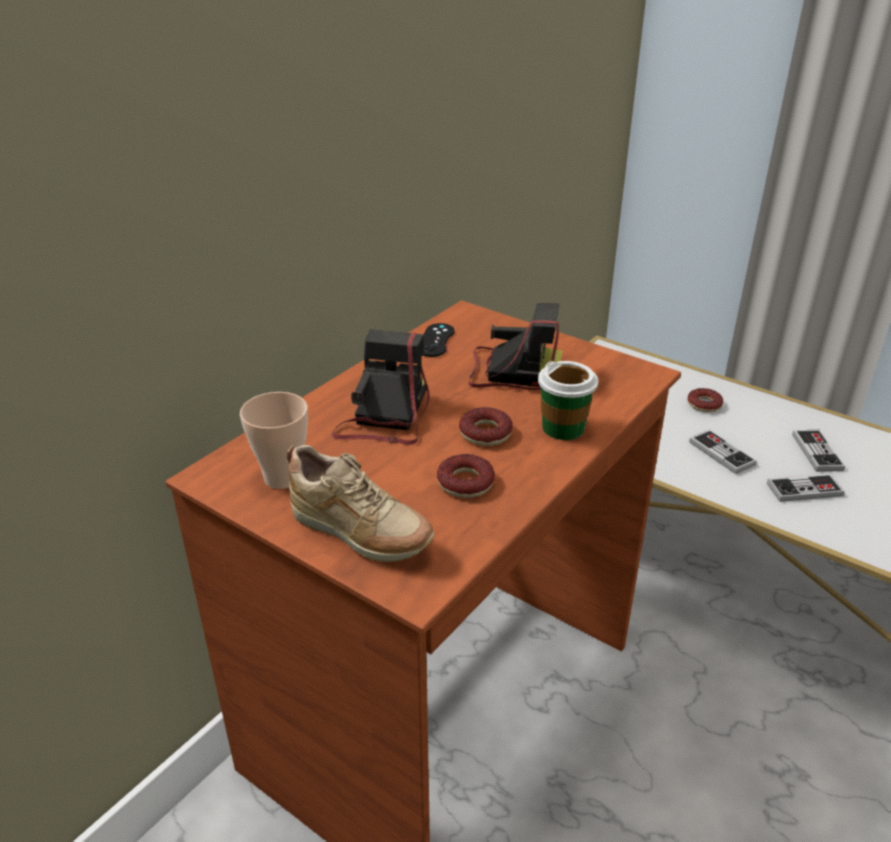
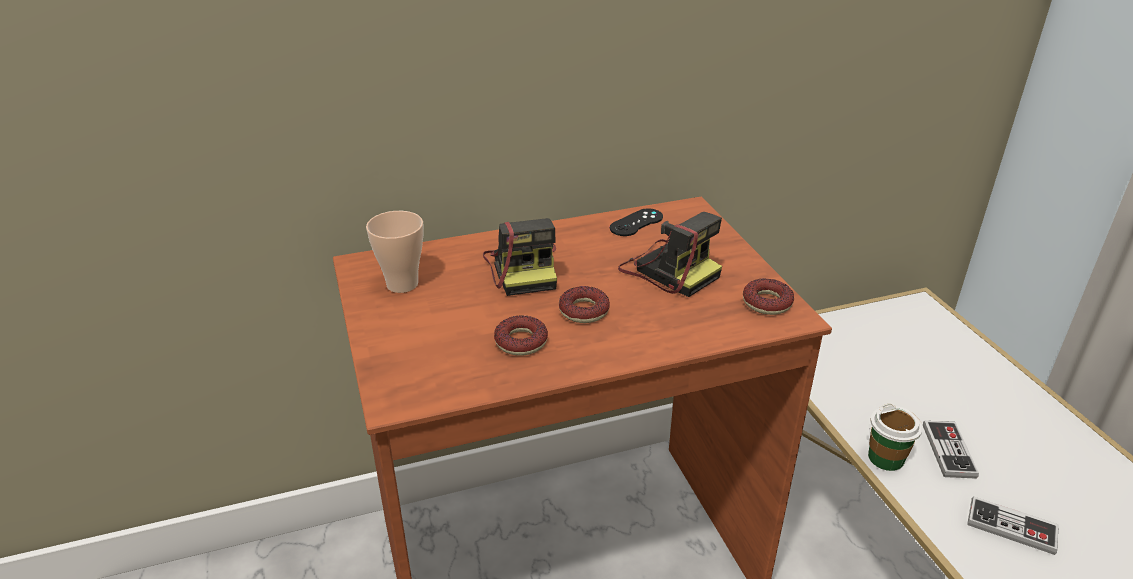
camera: 35 degrees right, 0 degrees up
(360, 536) = (402, 347): beige shoe -> none
(386, 417) = (524, 269): camera -> camera turned 120 degrees clockwise
(563, 428) = (653, 332): cup -> cup (886, 458)
(704, 404) = (980, 396): donut -> donut (767, 302)
(817, 452) = (1071, 498): game controller -> none

